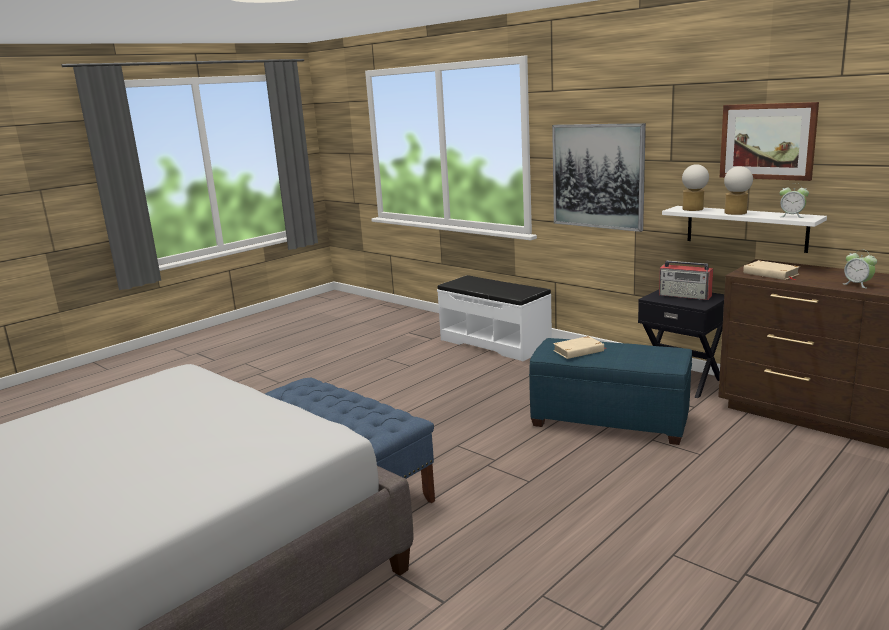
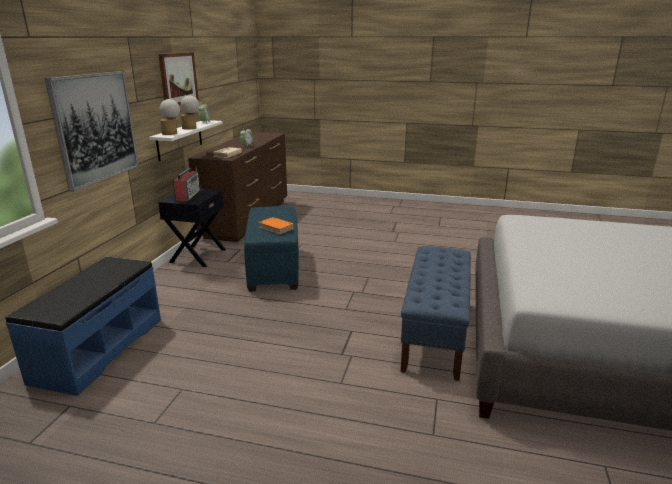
camera: 120 degrees left, 5 degrees up
(495, 343) = (98, 349): white bench -> blue bench
(578, 351) = (276, 227): beige book -> orange book

